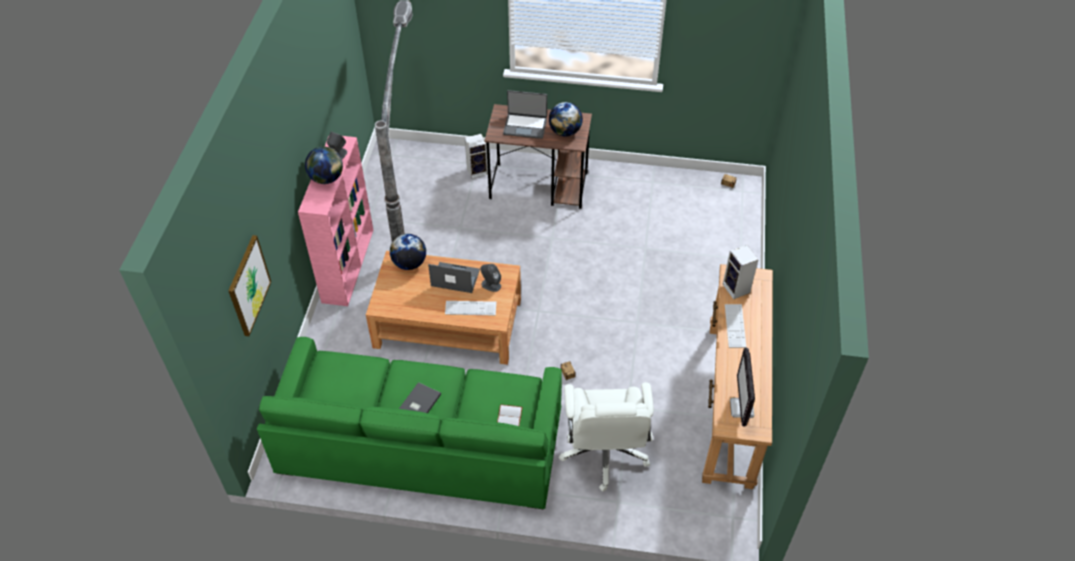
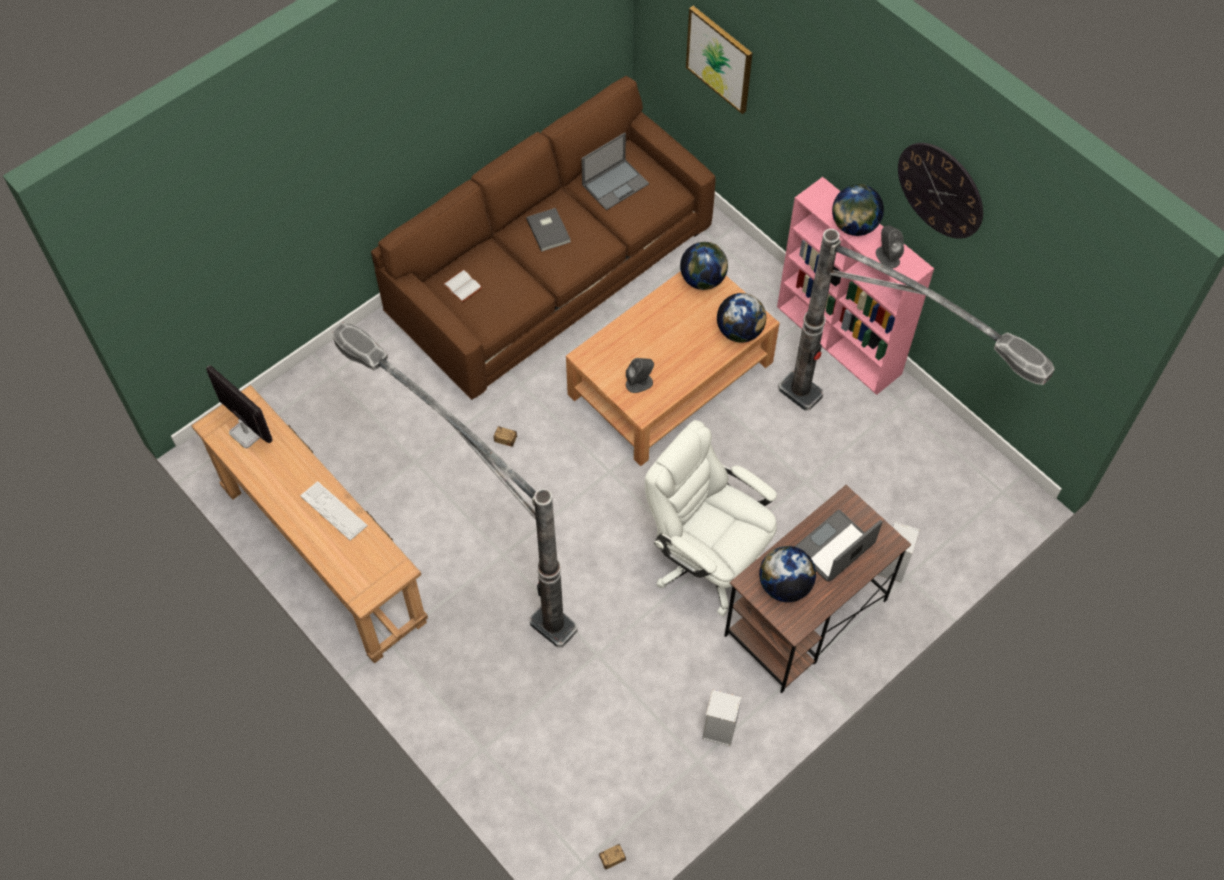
camera: 130 degrees right, 10 degrees up
(309, 89) = (940, 190): none -> wall clock
(386, 302) = (702, 280): none -> globe
(420, 440) = (551, 269): green sofa -> brown sofa
(454, 278) = (680, 358): laptop -> laptop (615, 184)
(470, 308) = (625, 345): keyboard -> none
(604, 452) = (389, 402): white office chair -> white office chair (707, 558)
(656, 332) = (472, 561): none -> floor lamp
(737, 289) = (372, 556): speaker -> speaker (717, 730)

